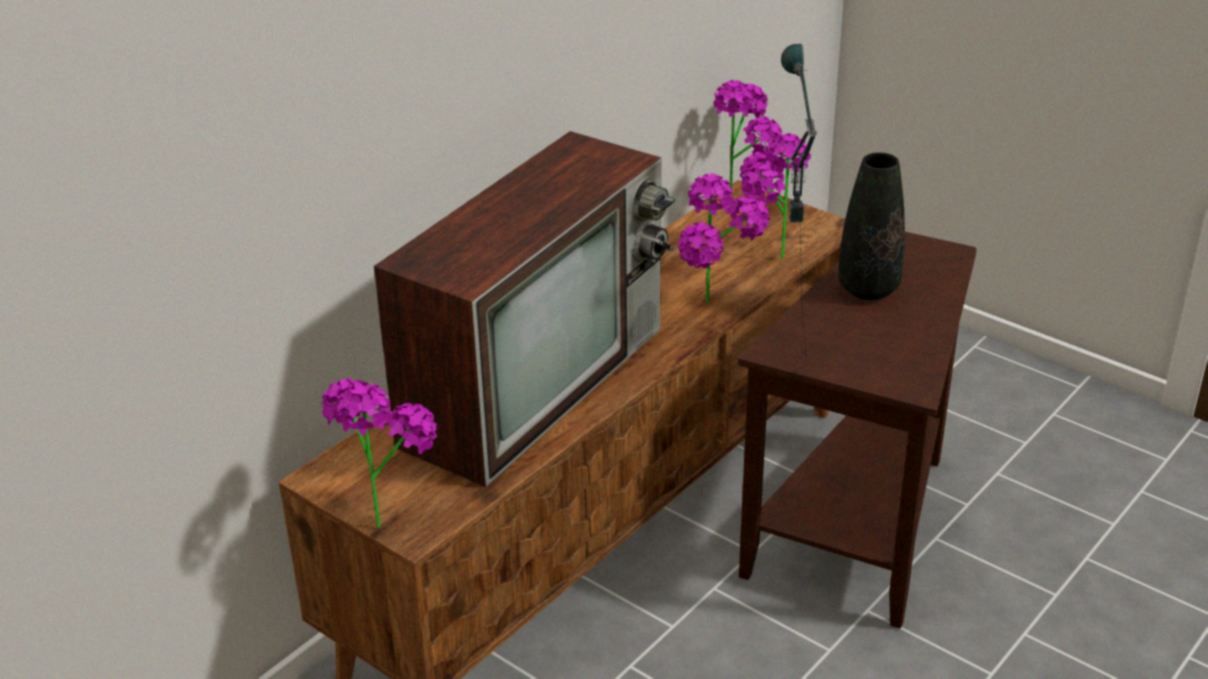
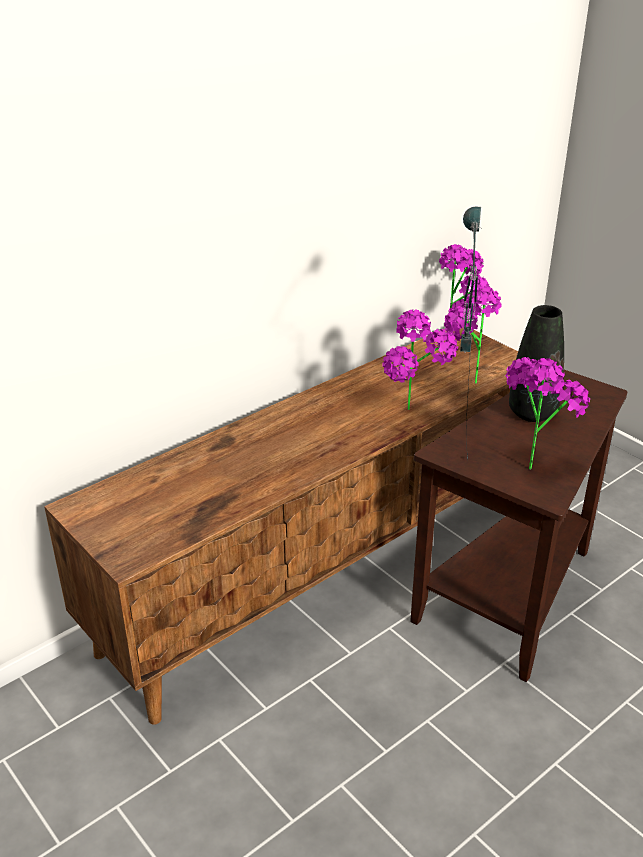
camera: 10 degrees right, 0 degrees up
(384, 512) = (111, 540): potted plant -> potted plant (532, 460)
(536, 381) = (259, 454): television -> none

